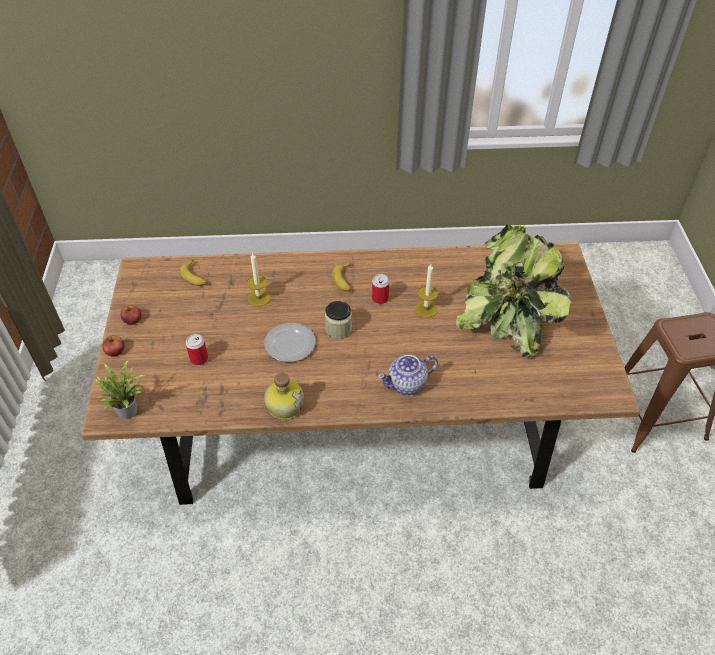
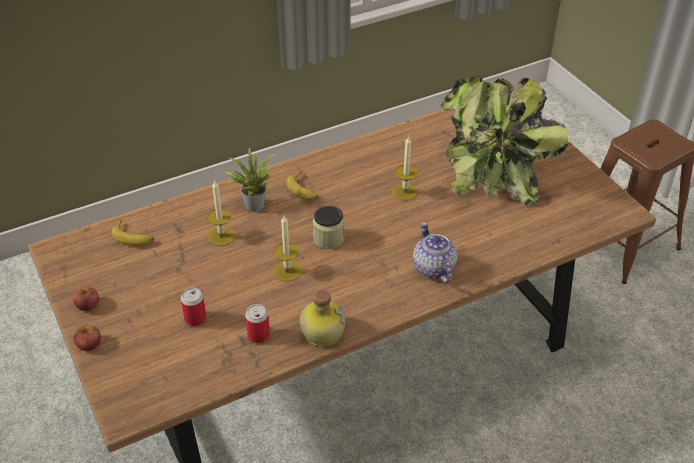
camera: 25 degrees left, 5 degrees down
(127, 409) = (146, 399): potted plant -> potted plant (253, 204)
(290, 345) = (287, 271): plate -> candle
(380, 298) = (352, 196): can -> can (258, 335)
(407, 384) = (433, 268): teapot -> teapot turned 120 degrees clockwise

